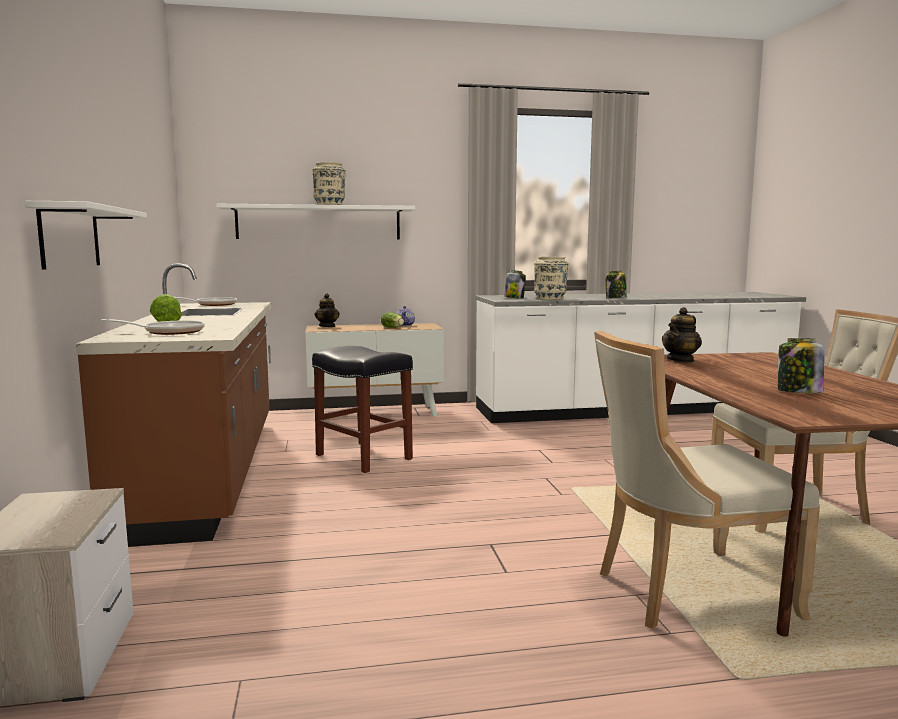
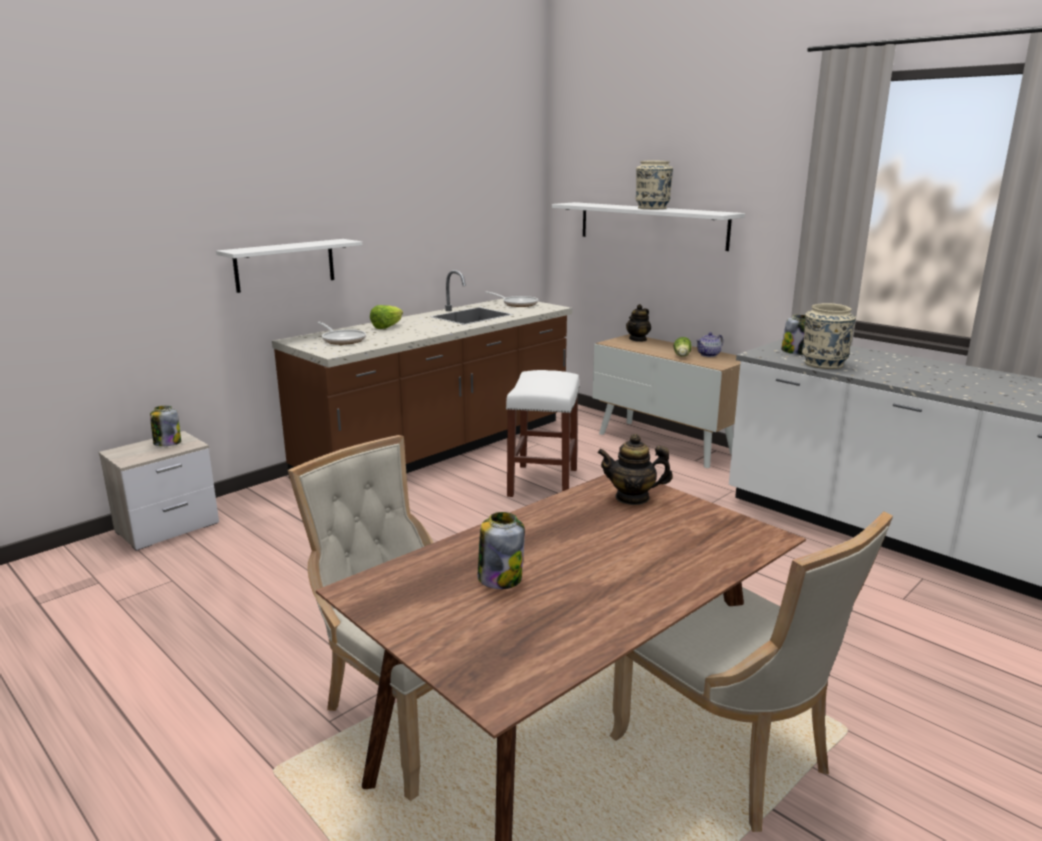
camera: 55 degrees right, 10 degrees up
(365, 457) = (543, 483): black stool -> white stool
(615, 298) = (923, 384): jar -> jar (167, 443)

